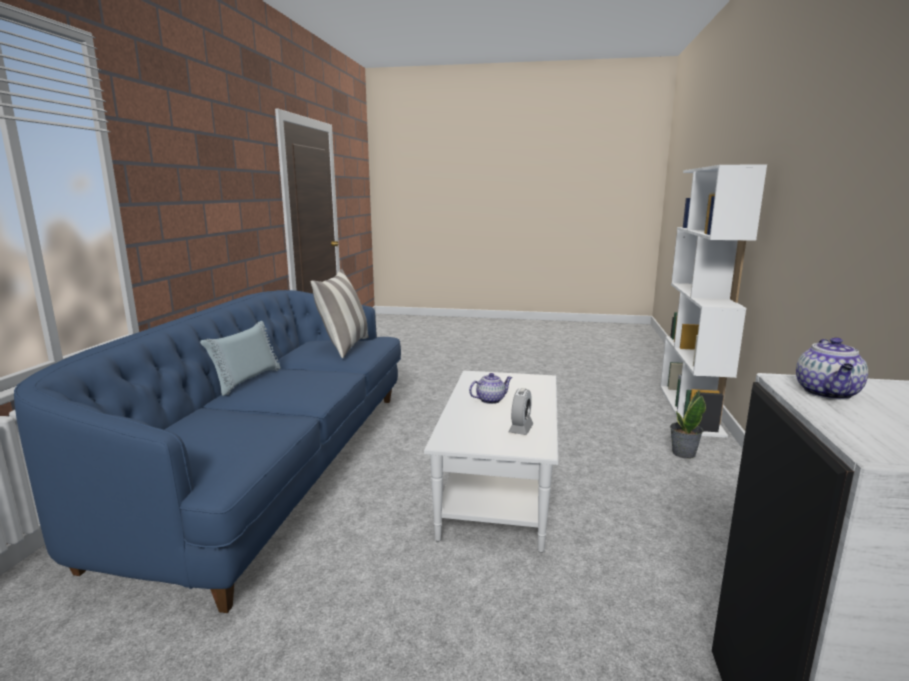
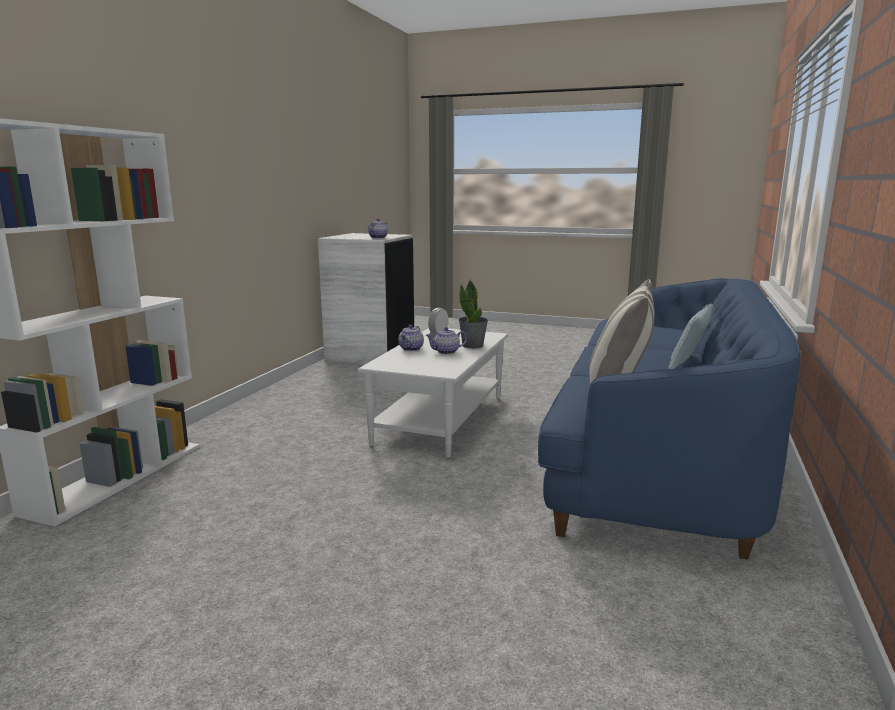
camera: 170 degrees left, 0 degrees up
(533, 402) = (411, 349): none -> teapot
(683, 453) = (242, 431): potted plant -> potted plant (473, 345)

